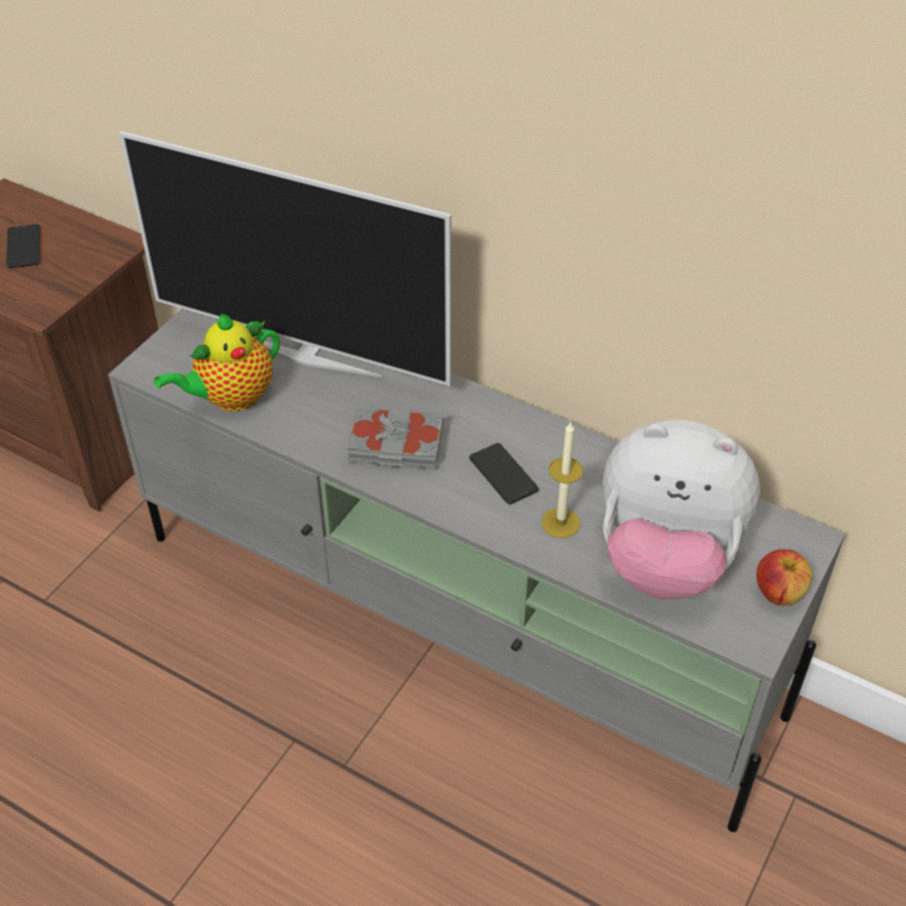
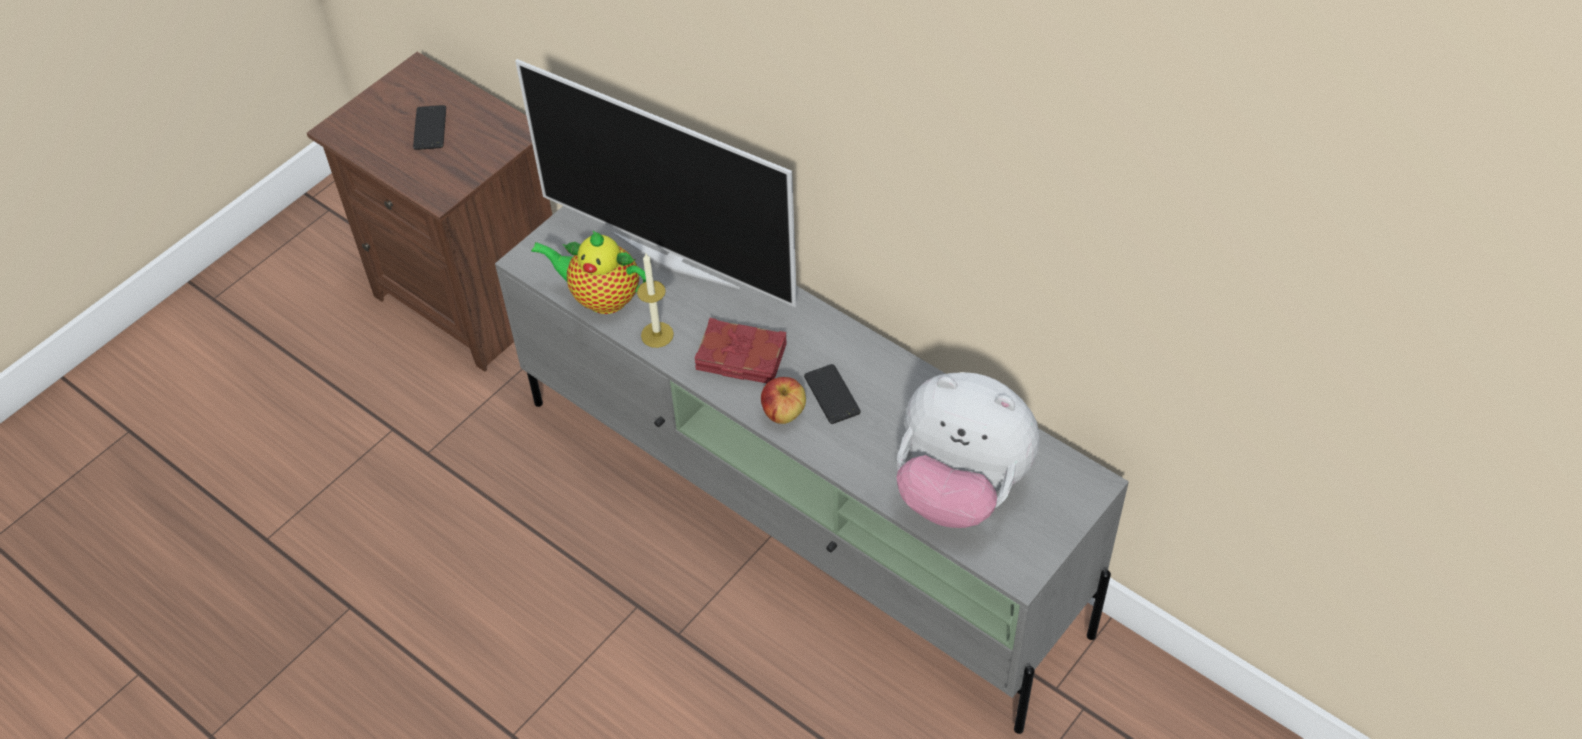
camera: 10 degrees right, 5 degrees up
(231, 398) = (601, 297): teapot -> teapot turned 45 degrees clockwise
(396, 446) = (741, 358): grey book -> red book
(560, 523) = (874, 446): candle -> candle (657, 335)
(778, 593) = (1052, 530): apple -> apple (783, 413)

